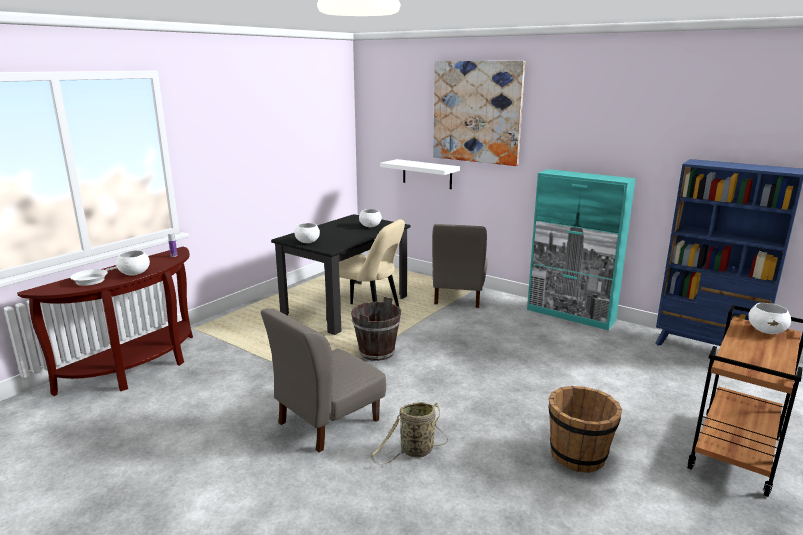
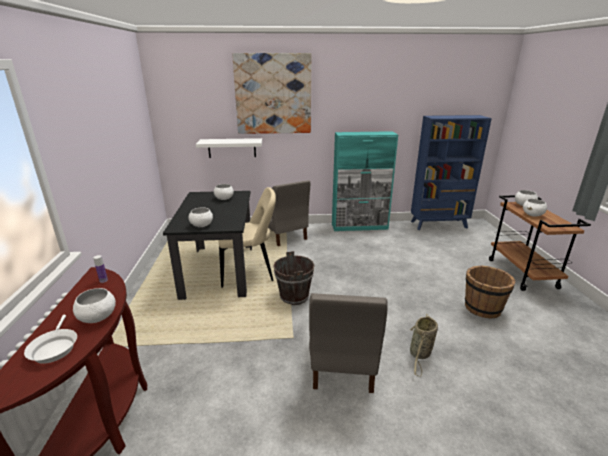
camera: 40 degrees left, 5 degrees up
(744, 344) = (532, 215): none -> white bowl

